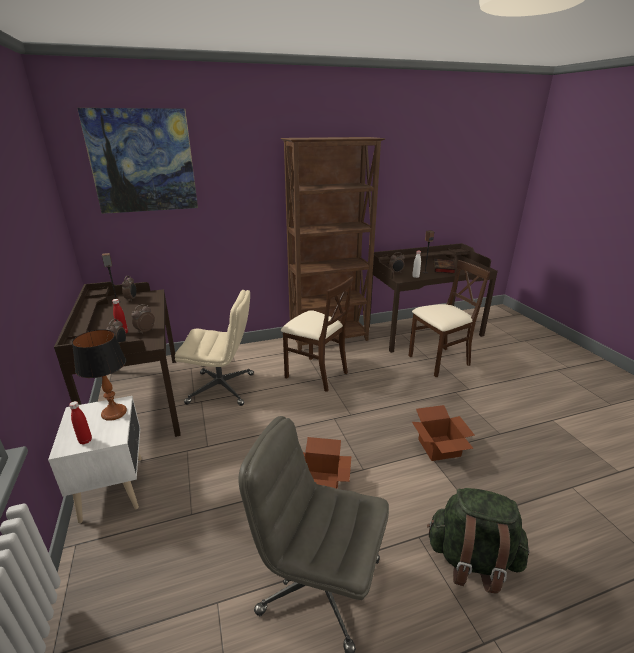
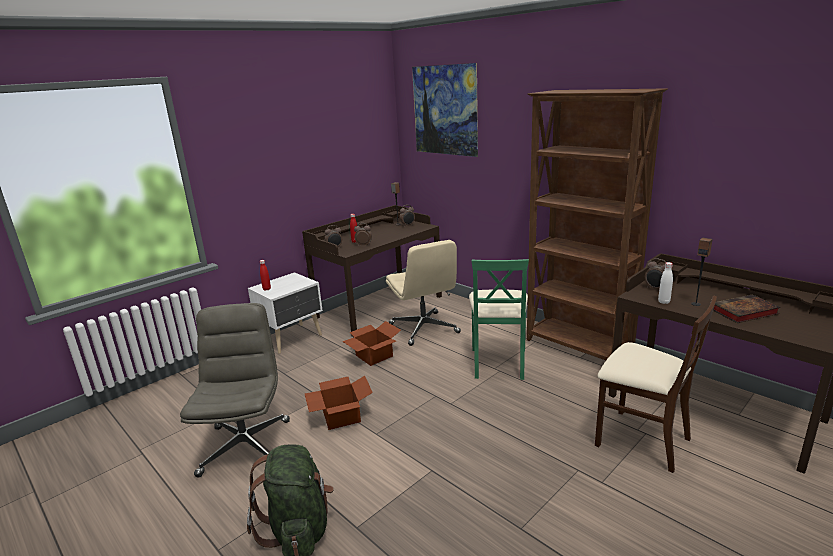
camera: 65 degrees right, 5 degrees down
(114, 413) = (297, 285): table lamp -> none
(316, 374) = (498, 363): beige chair -> green chair
(439, 448) = (445, 477): cardboard box -> cardboard box (373, 356)

